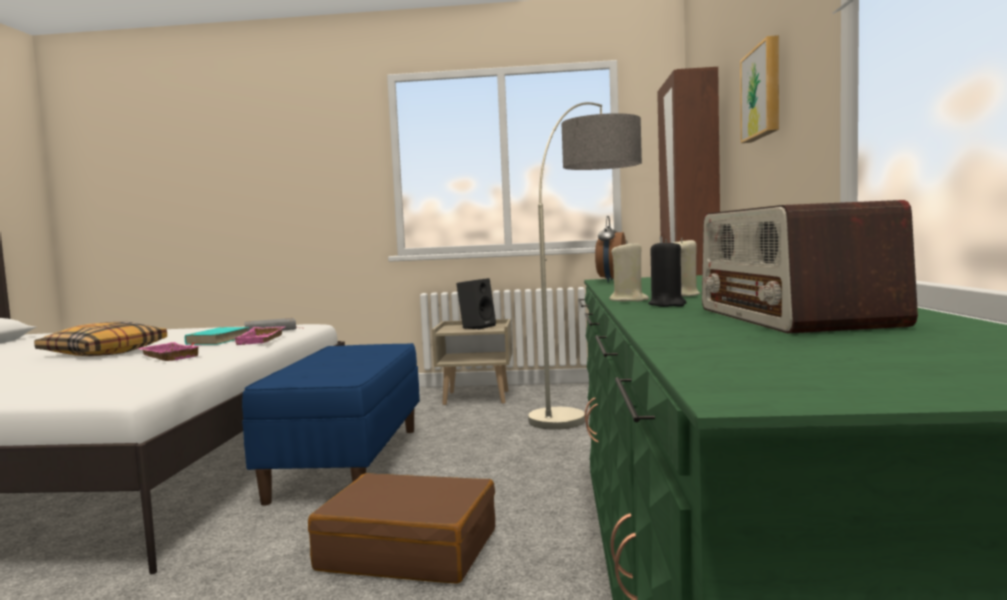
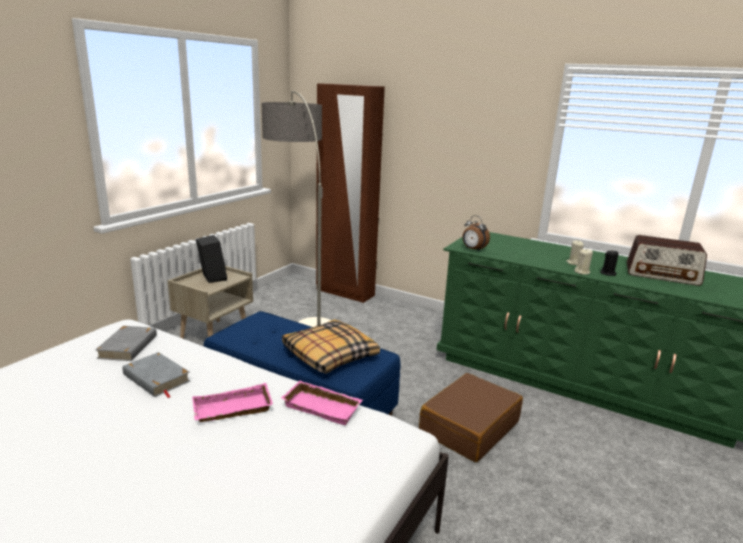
camera: 65 degrees left, 15 degrees up
(104, 352) = (111, 451): pillow -> pillow (329, 355)
(217, 340) = (156, 378): turquoise book -> grey book
(262, 340) = (206, 358): pink tray -> pink tray (323, 406)
(763, 92) = (455, 126): picture -> none

